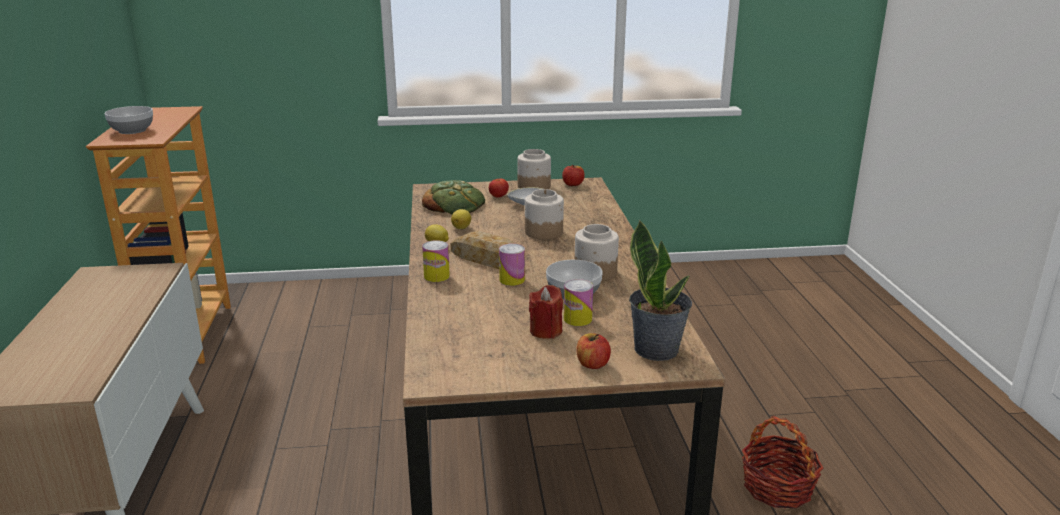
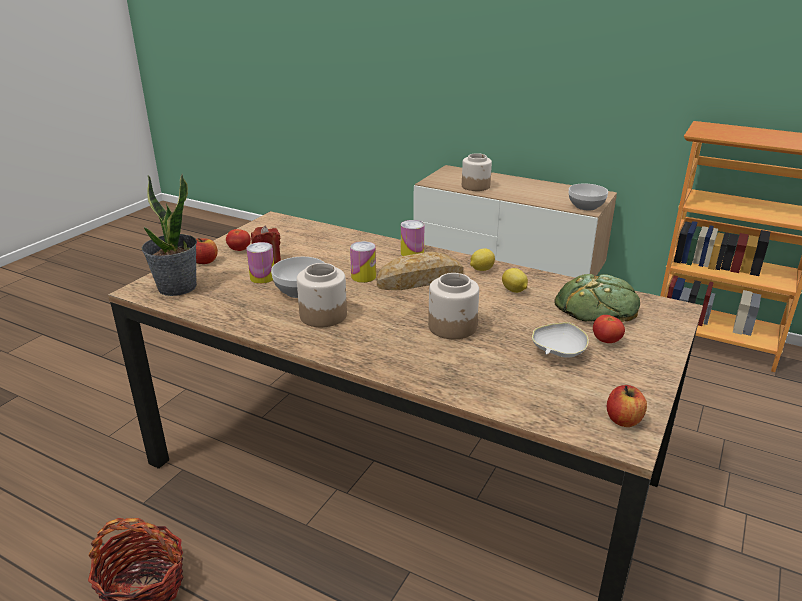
camera: 125 degrees right, 5 degrees up
(131, 130) = (741, 131): bowl -> bowl (586, 206)
(533, 186) = (635, 381): jar -> jar (476, 186)
(540, 359) = (239, 249): none -> tomato

